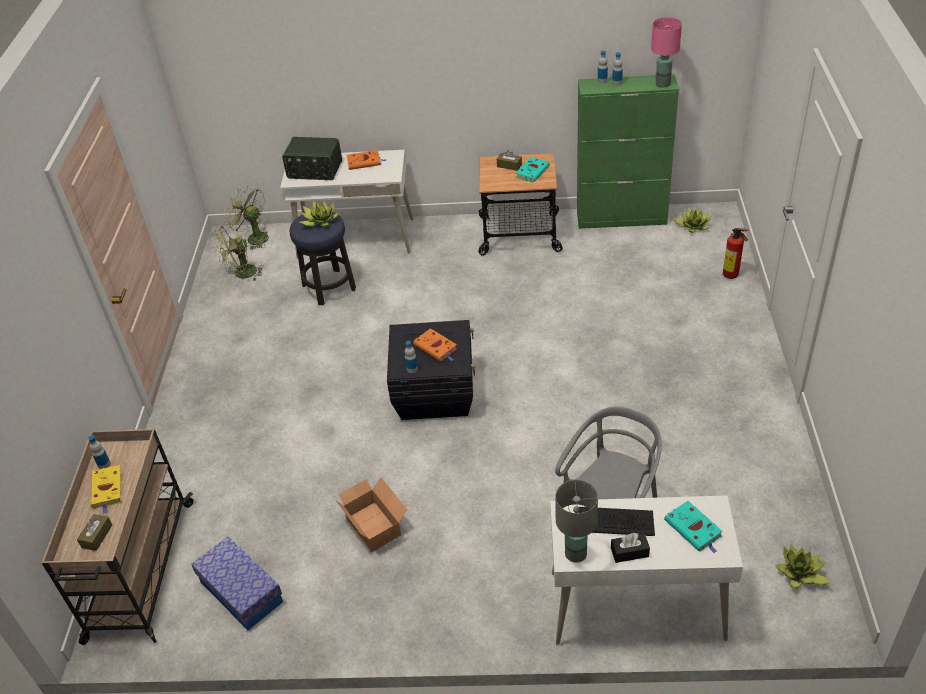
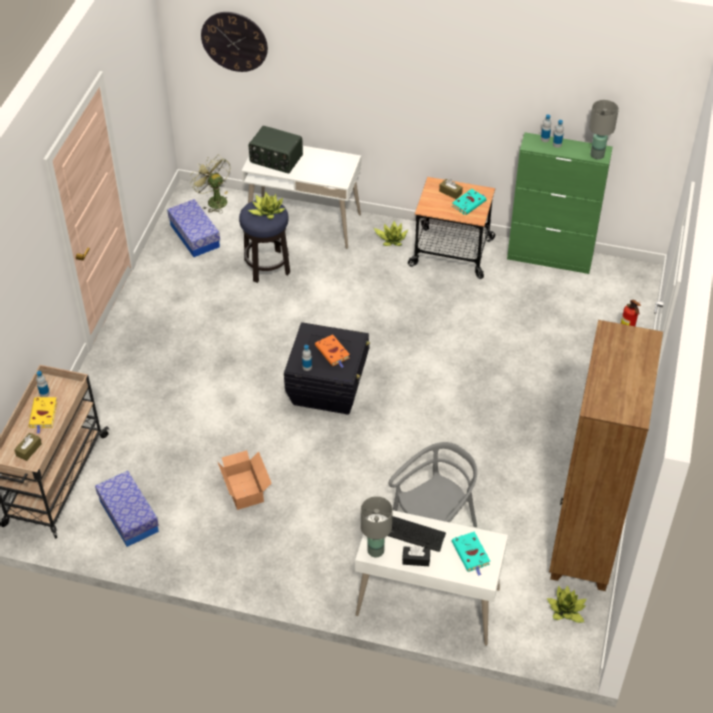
camera: 10 degrees right, 5 degrees up
(242, 275) = (195, 236): green fan -> storage box
(244, 44) = (234, 41): none -> wall clock
(365, 162) = (322, 161): orange book -> none
(662, 84) = (597, 155): pink table lamp -> grey table lamp
(692, 226) = (611, 280): potted plant -> potted plant (391, 239)
(783, 488) = (584, 540): none -> brown bookcase

